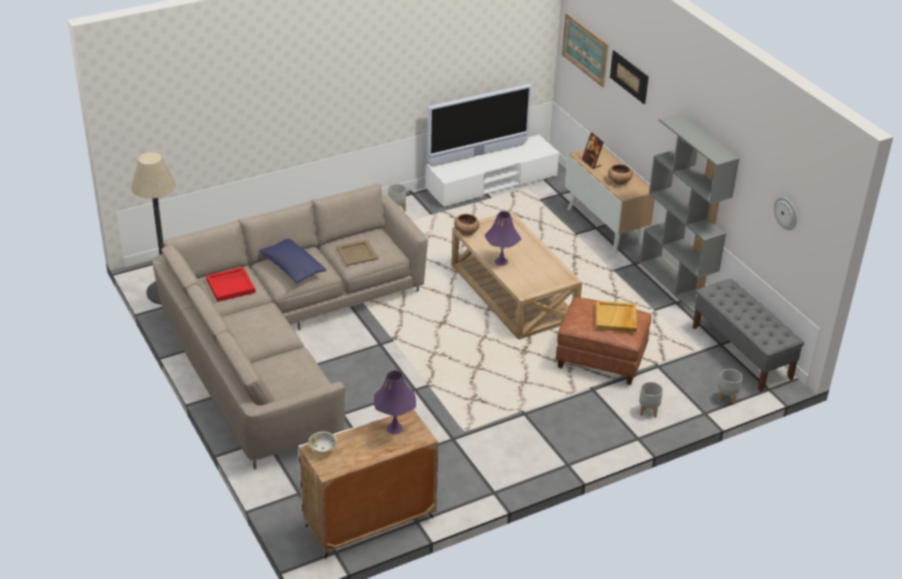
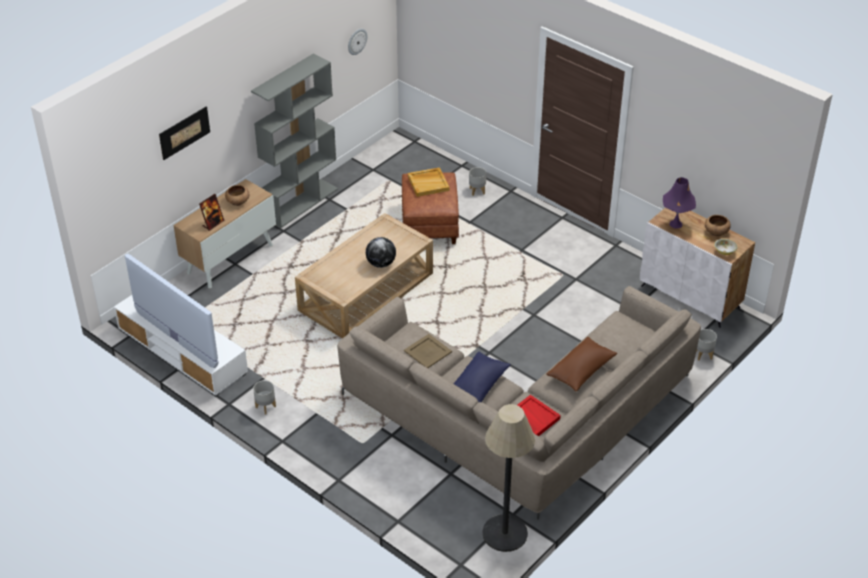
camera: 110 degrees left, 5 degrees up
(265, 333) = (581, 371): none -> brown pillow
(466, 231) = (345, 295): brown bowl -> brown bowl (716, 232)
(501, 261) = (381, 264): purple table lamp -> globe
(585, 49) = (122, 176): picture -> none
(726, 398) = (437, 158): grey planter -> grey planter (703, 355)
(742, 353) = (378, 158): grey bench -> none

